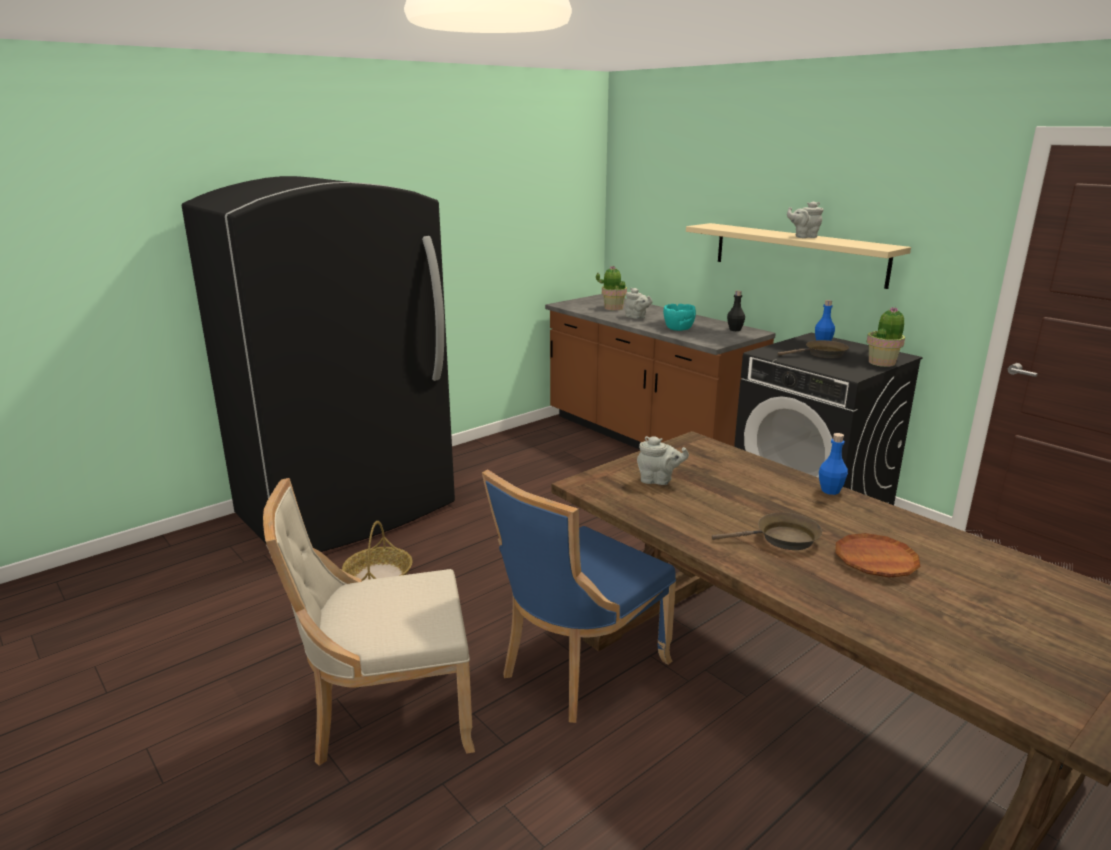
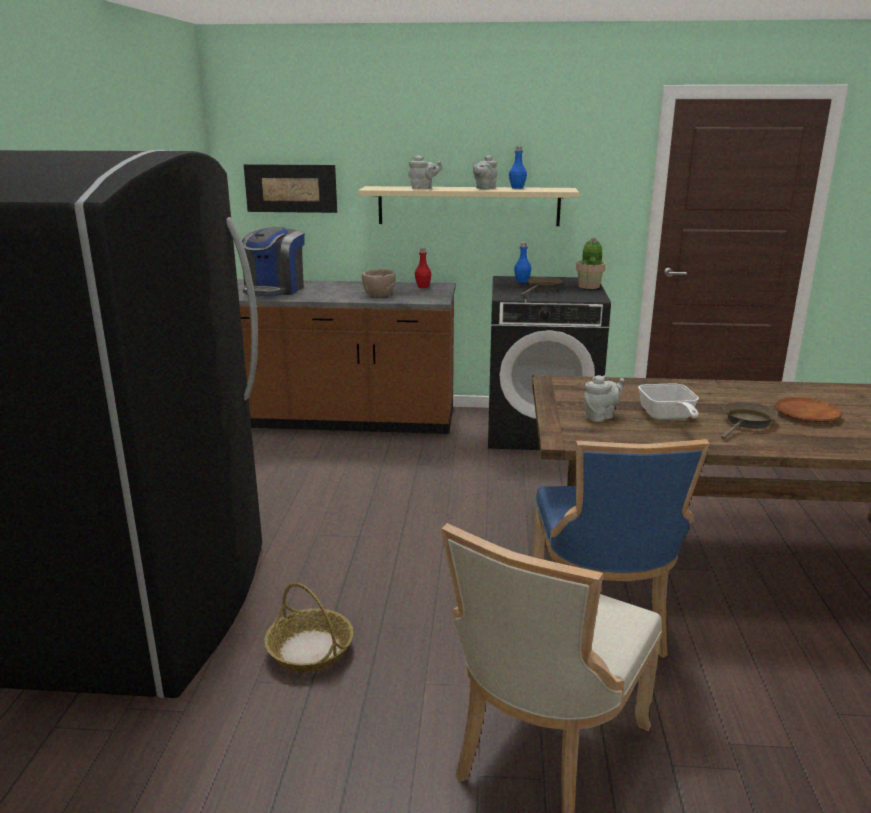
camera: 45 degrees left, 0 degrees up
(613, 308) = (275, 289): potted plant -> coffee machine
(636, 317) = (319, 293): grey teapot -> grey teapot (423, 188)
(655, 219) = (291, 188): none -> picture
(678, 328) = (378, 295): turquoise bowl -> brown bowl
(716, 504) = (667, 417): none -> frying pan
(735, 330) = (423, 286): black bottle -> red bottle
(830, 491) = (696, 384): blue bottle -> blue bottle (517, 188)

